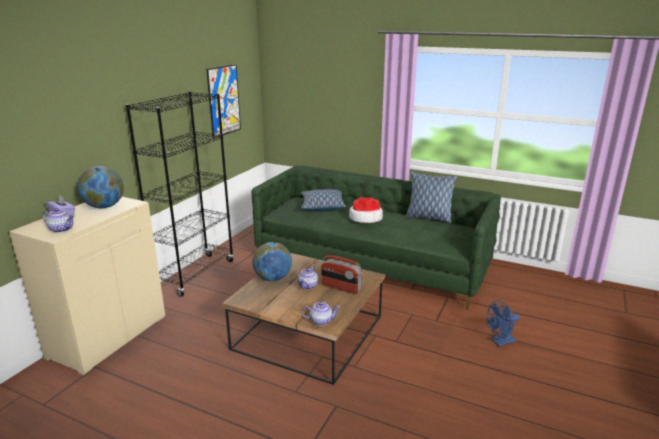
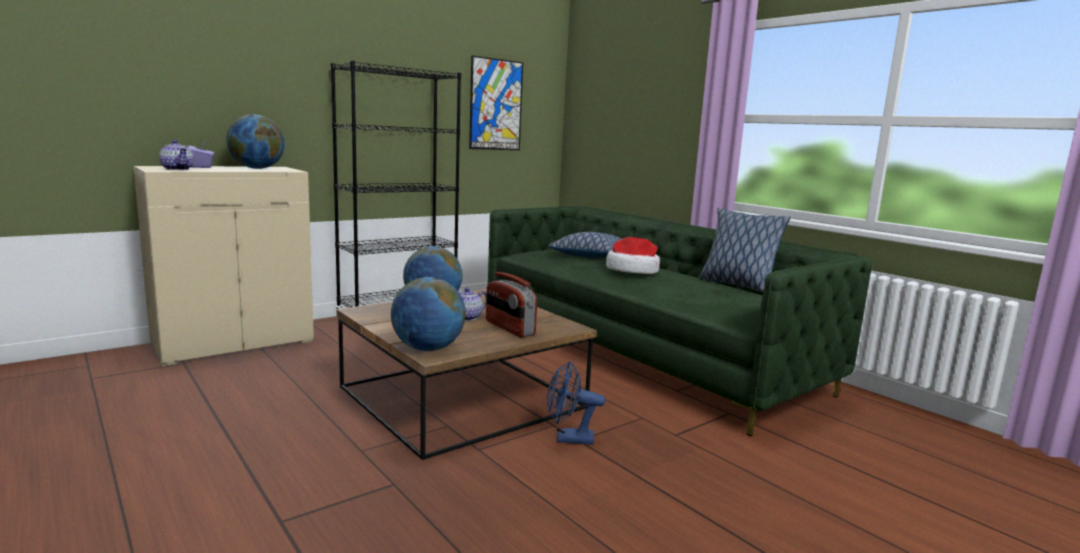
camera: 25 degrees right, 10 degrees down
(320, 321) = (428, 348): teapot -> globe
(500, 342) = (769, 492): blue fan -> blue fan (568, 439)

